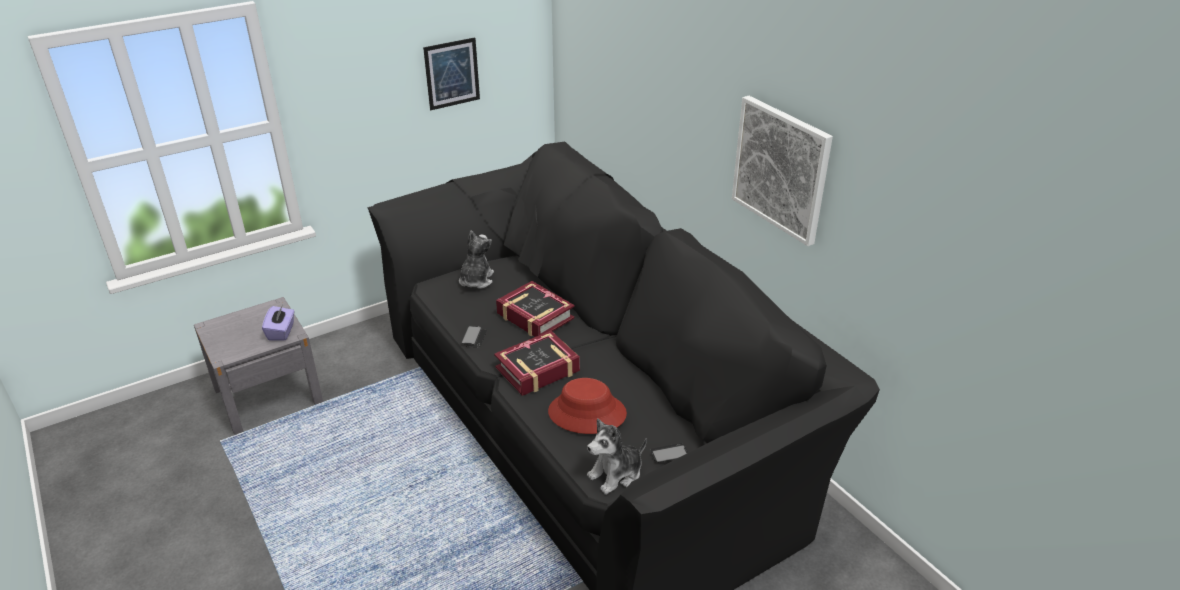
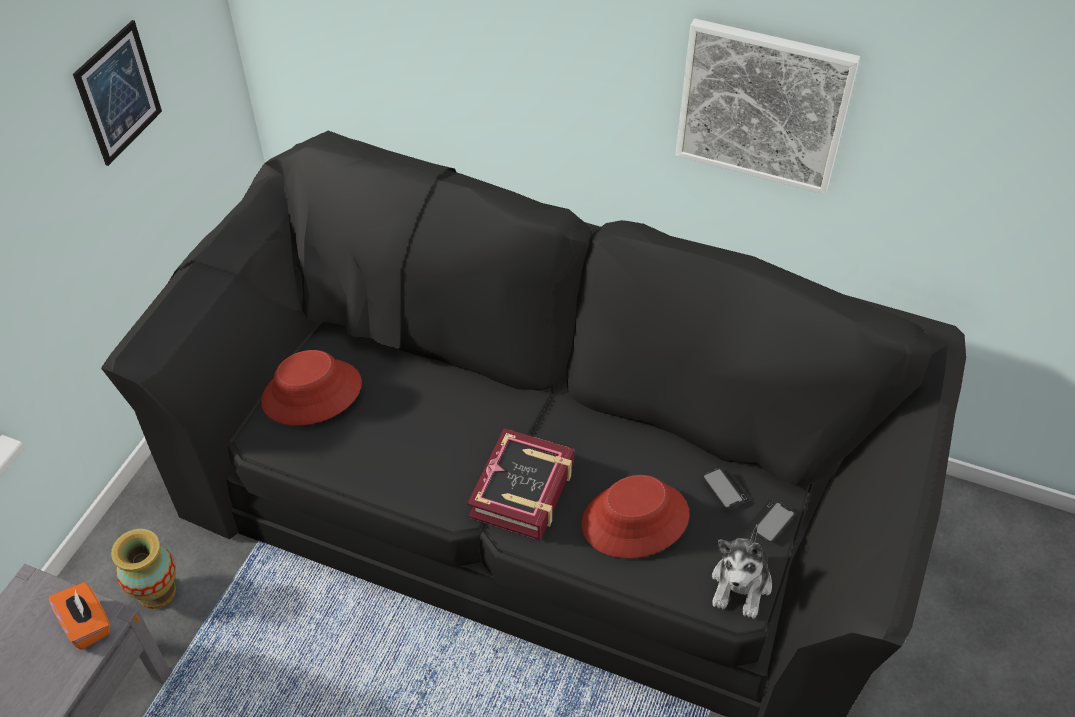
camera: 35 degrees left, 15 degrees up
(281, 332) = (87, 624): purple tissue box -> orange tissue box
(352, 365) = (157, 591): none -> vase
(474, 337) = (397, 487): phone -> phone (725, 489)
(476, 280) = (312, 393): plush toy -> red hat
(535, 316) = (444, 411): book -> none

